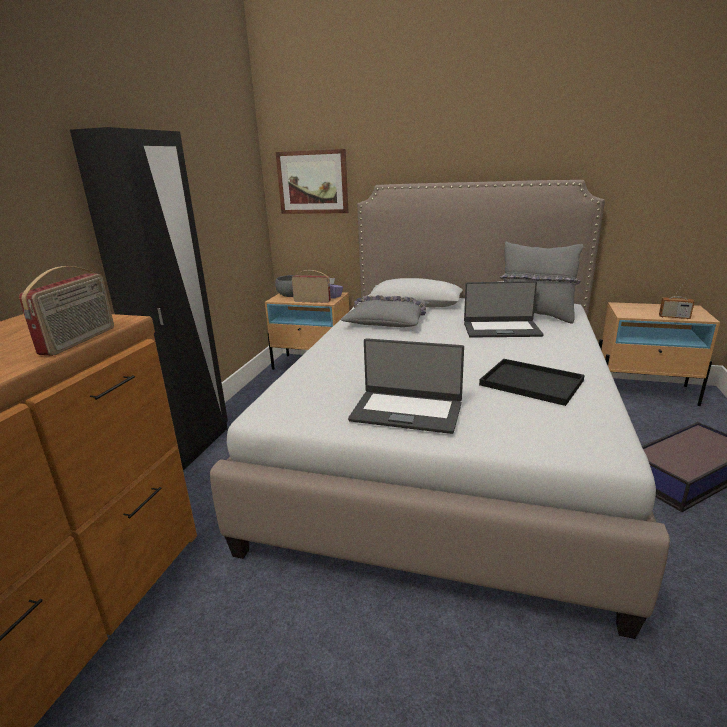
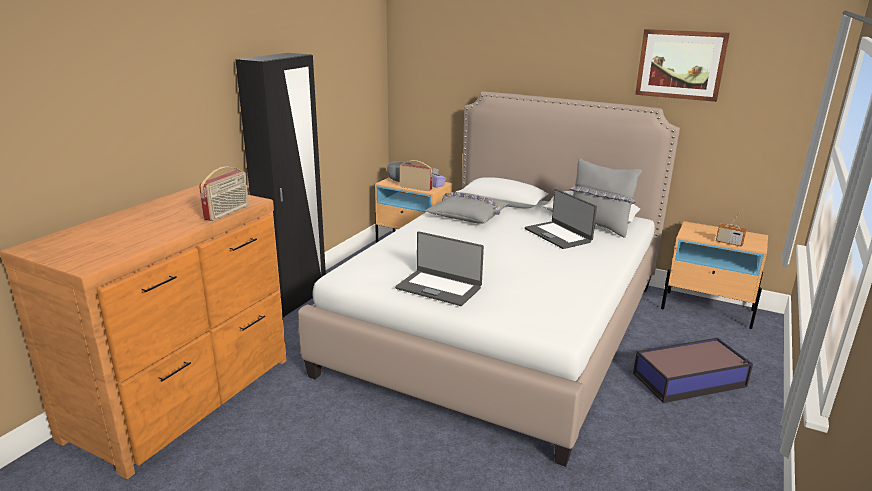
camera: 10 degrees right, 0 degrees up
(313, 182) = (429, 82): picture -> picture (680, 64)
(501, 329) = (558, 235): laptop -> laptop turned 45 degrees clockwise
(529, 382) = (544, 280): black tray -> none

